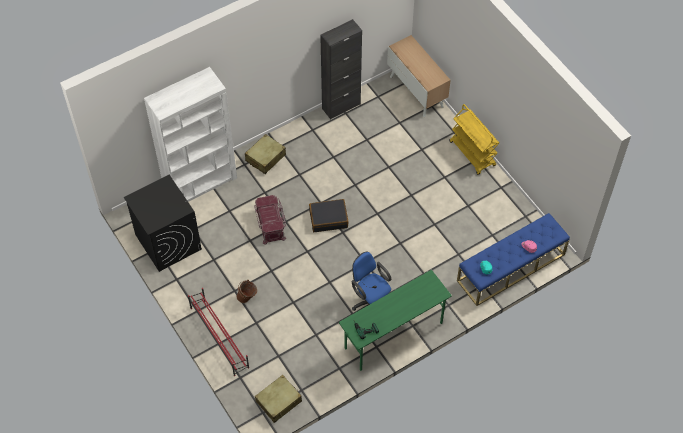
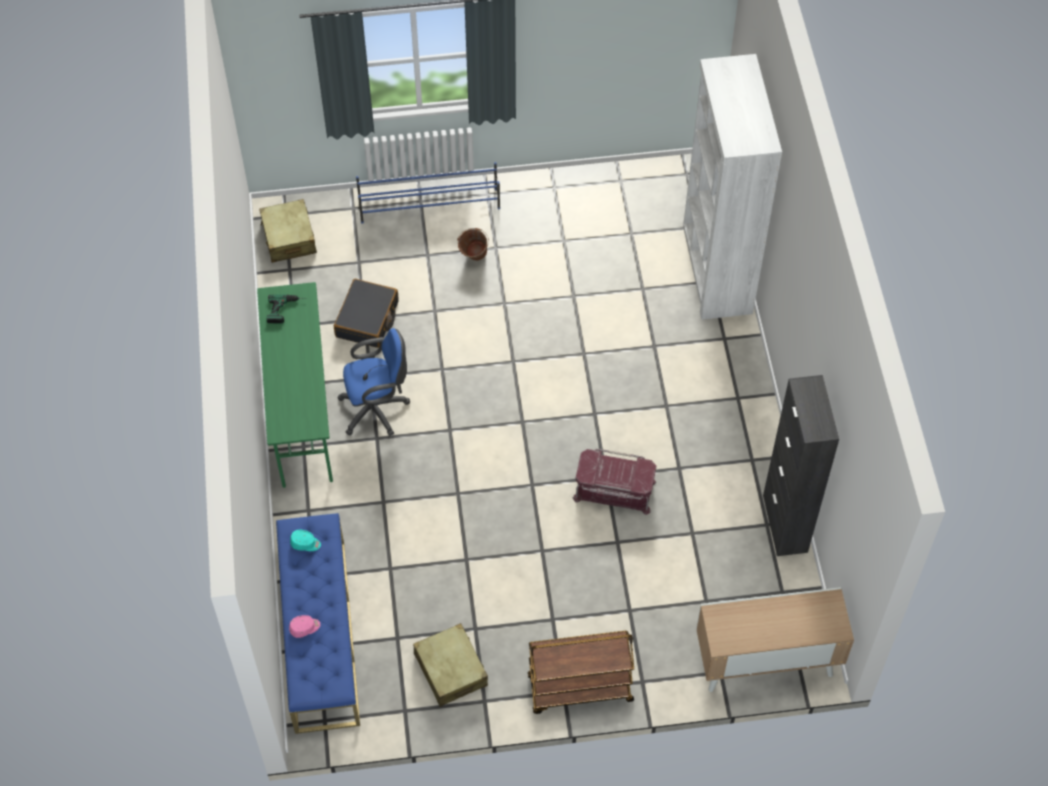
camera: 115 degrees right, 0 degrees up
(168, 241) = (625, 197): black washing machine -> none
(219, 337) = (430, 206): red shoe rack -> blue shoe rack
(265, 158) = (723, 371): beige suitcase -> beige suitcase (450, 670)
(271, 224) = (588, 332): red storage box -> red storage box (614, 491)
(328, 219) = (558, 412): black suitcase -> black suitcase (367, 319)
(472, 154) = (579, 689): yellow cart -> brown cart

